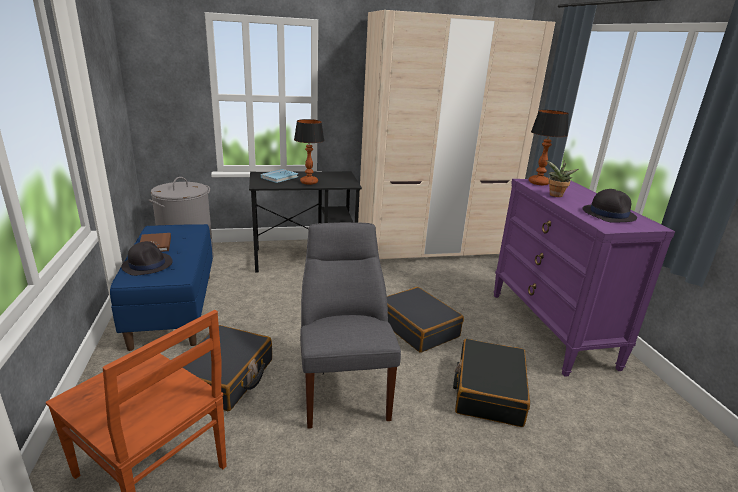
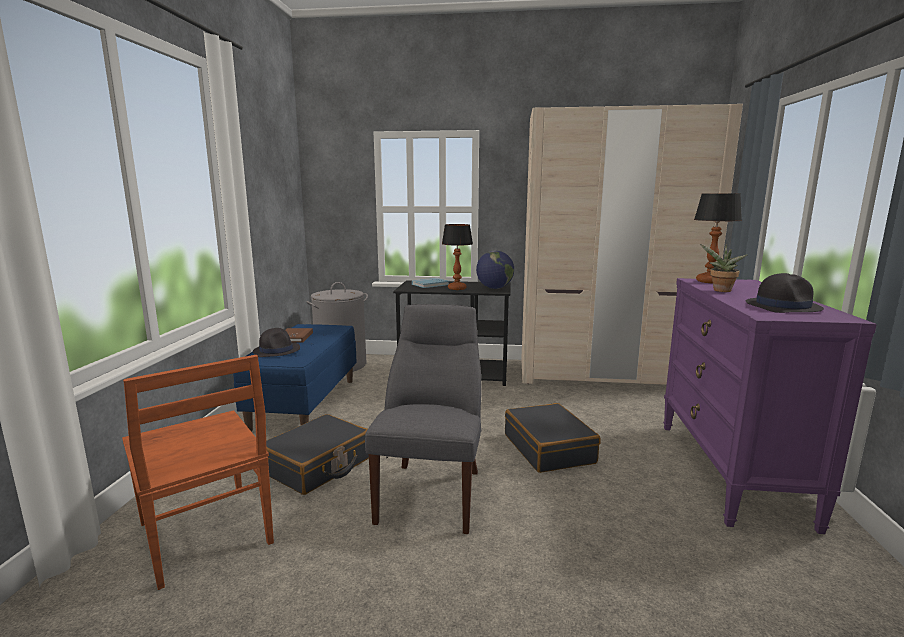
camera: 20 degrees right, 10 degrees down
(343, 180) = (494, 288): none -> globe
(488, 391) = (608, 525): black suitcase -> none

